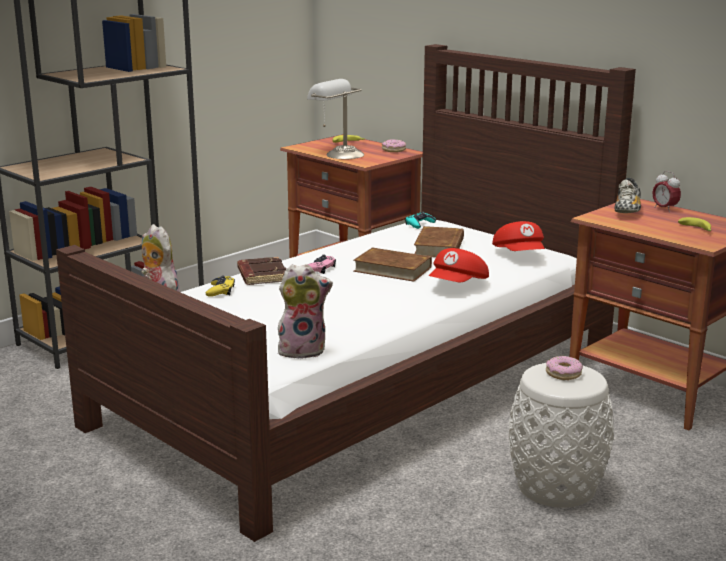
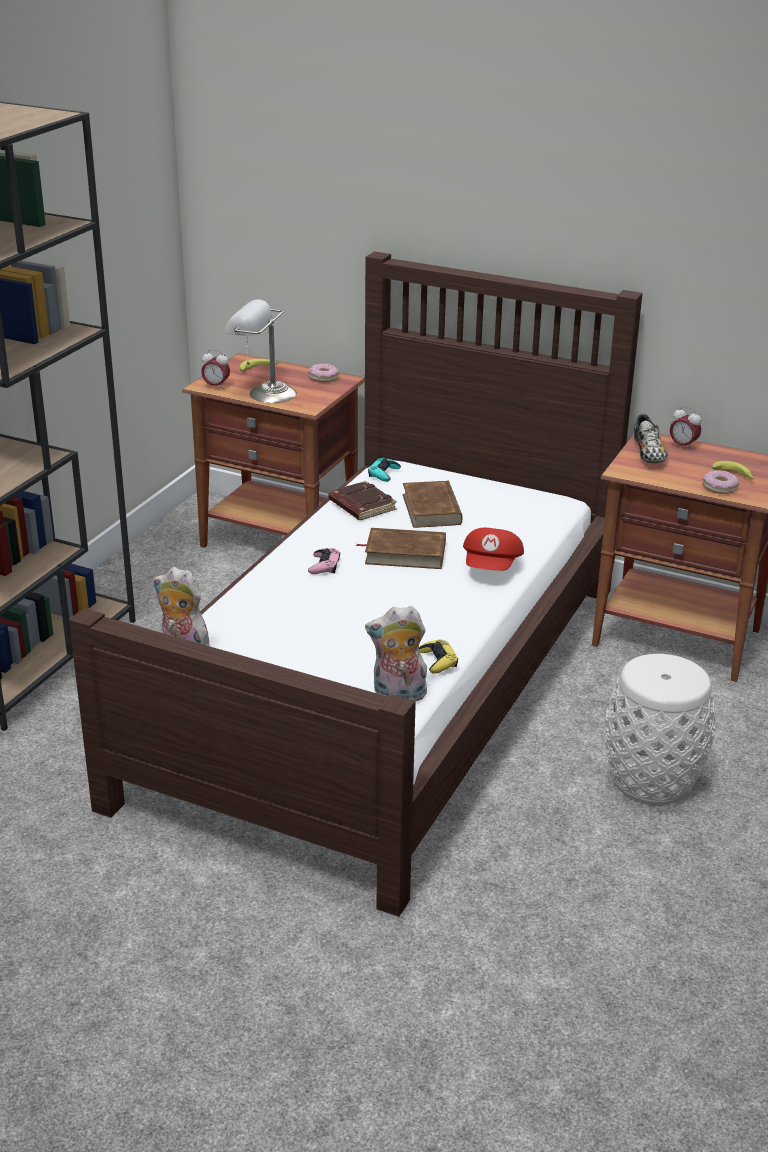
camera: 20 degrees left, 10 degrees up
(220, 291) = (238, 621): yellow game controller -> yellow game controller (438, 661)
(261, 276) = (266, 588): brown book -> brown book (361, 506)
(303, 350) = (398, 695): plush toy -> plush toy turned 150 degrees counterclockwise
(306, 148) = (216, 386): none -> alarm clock
(520, 255) = (525, 508): red cap -> none
(563, 373) = (661, 670): donut -> donut (719, 487)

